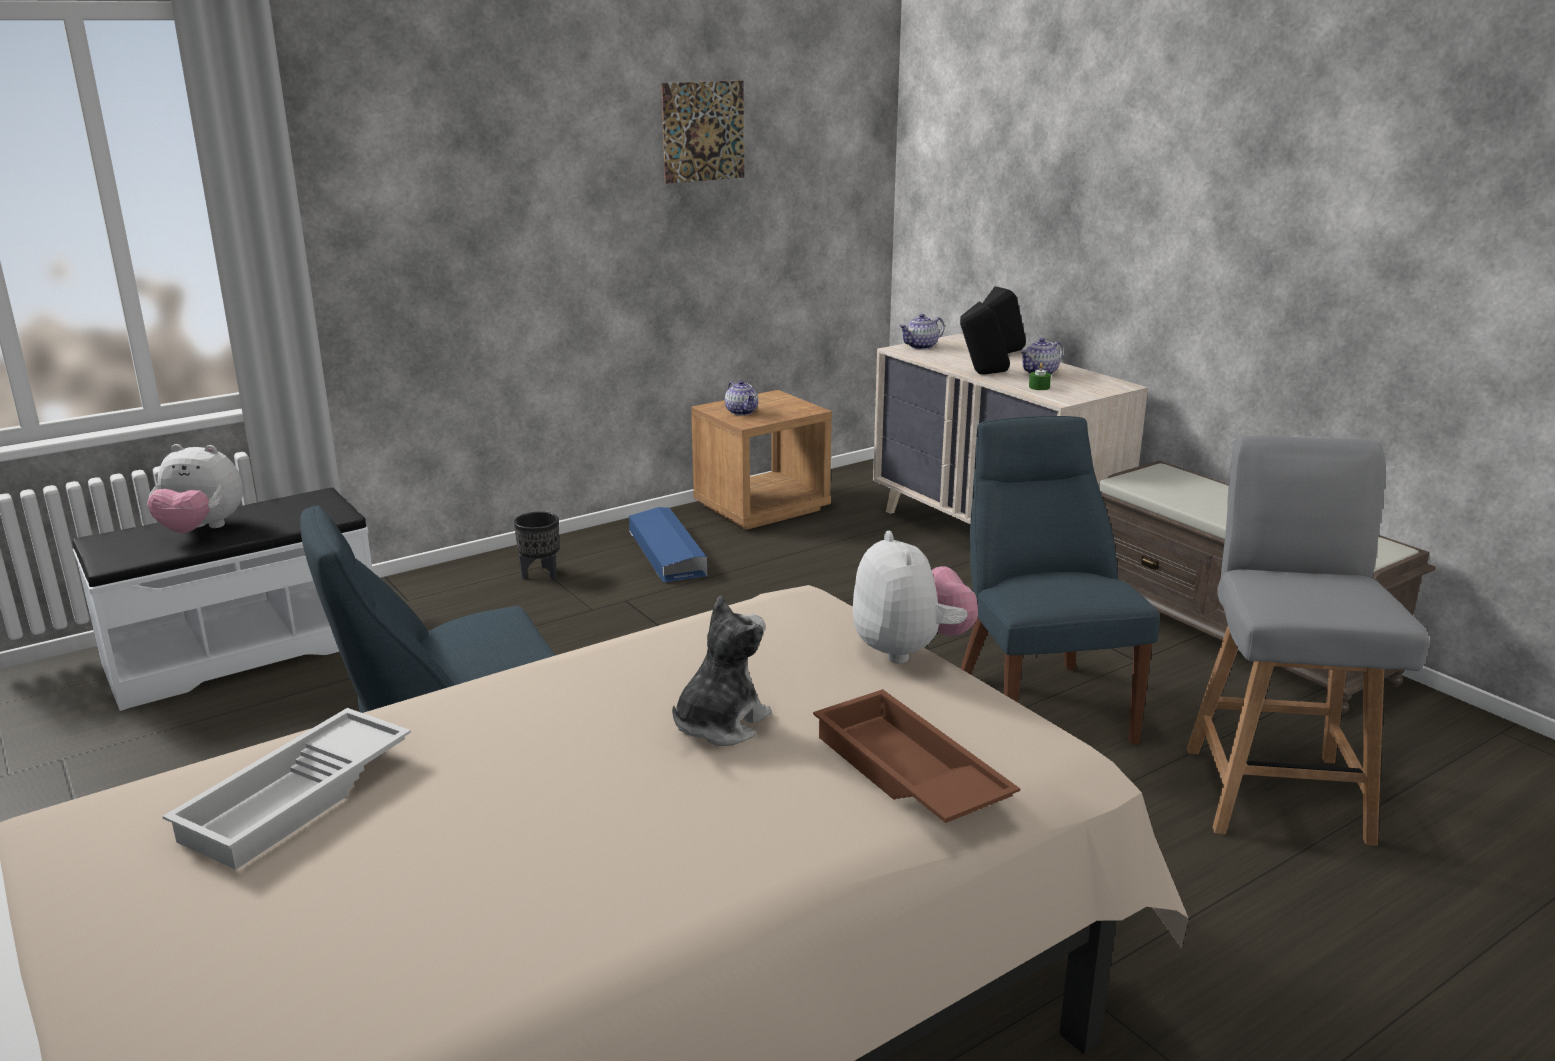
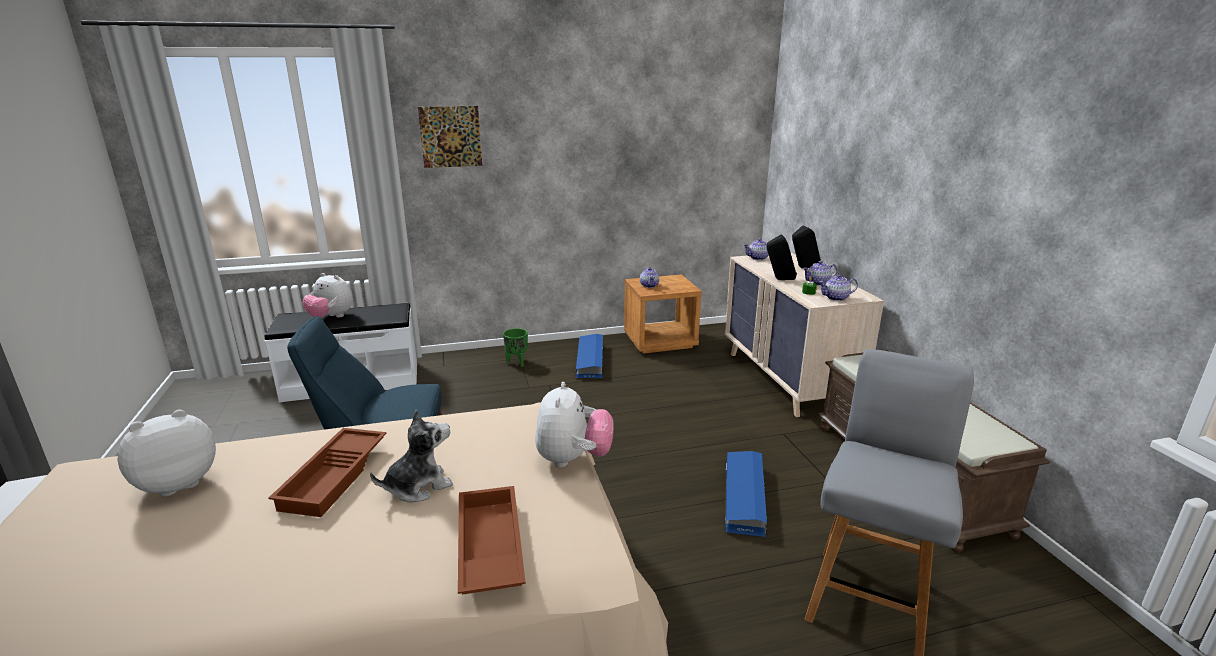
camera: 20 degrees right, 0 degrees up
(298, 799) = (177, 483): white tray -> plush toy
(540, 575) = (516, 363): black planter -> green planter
(572, 738) = (335, 477): none -> brown tray
(703, 131) = (640, 122): picture -> picture (450, 137)
(1039, 703) = (744, 497): blue chair -> blue storage box
(1083, 391) = (836, 298): none -> teapot

